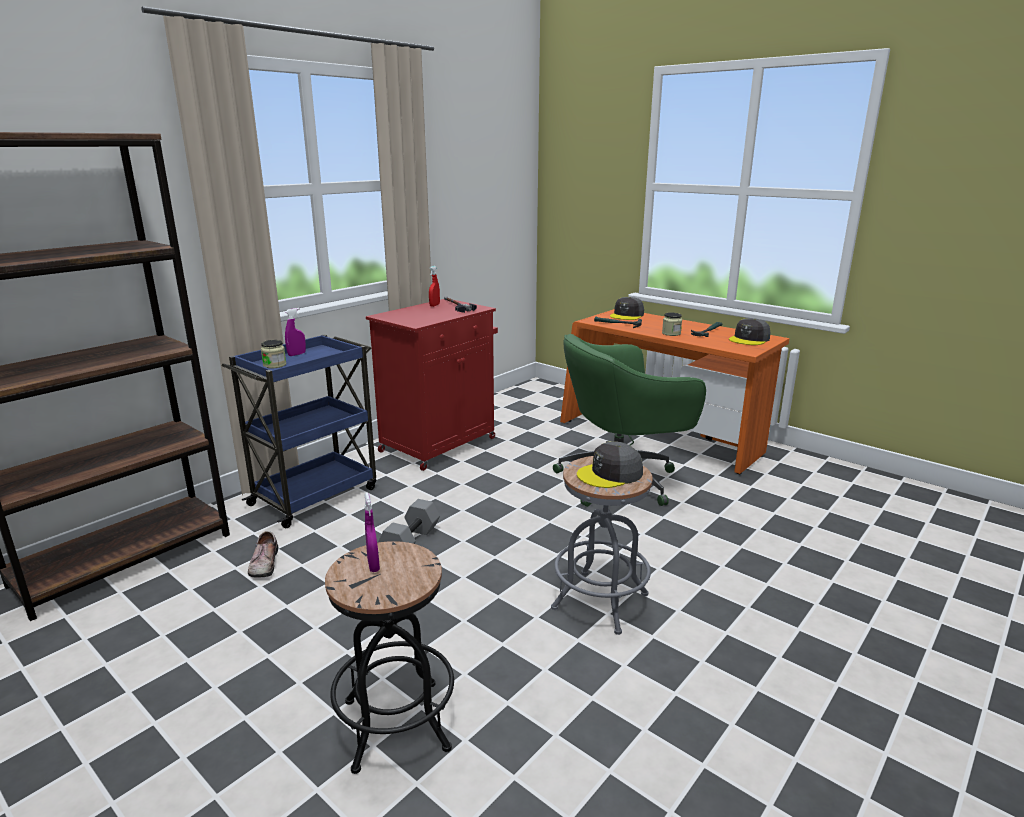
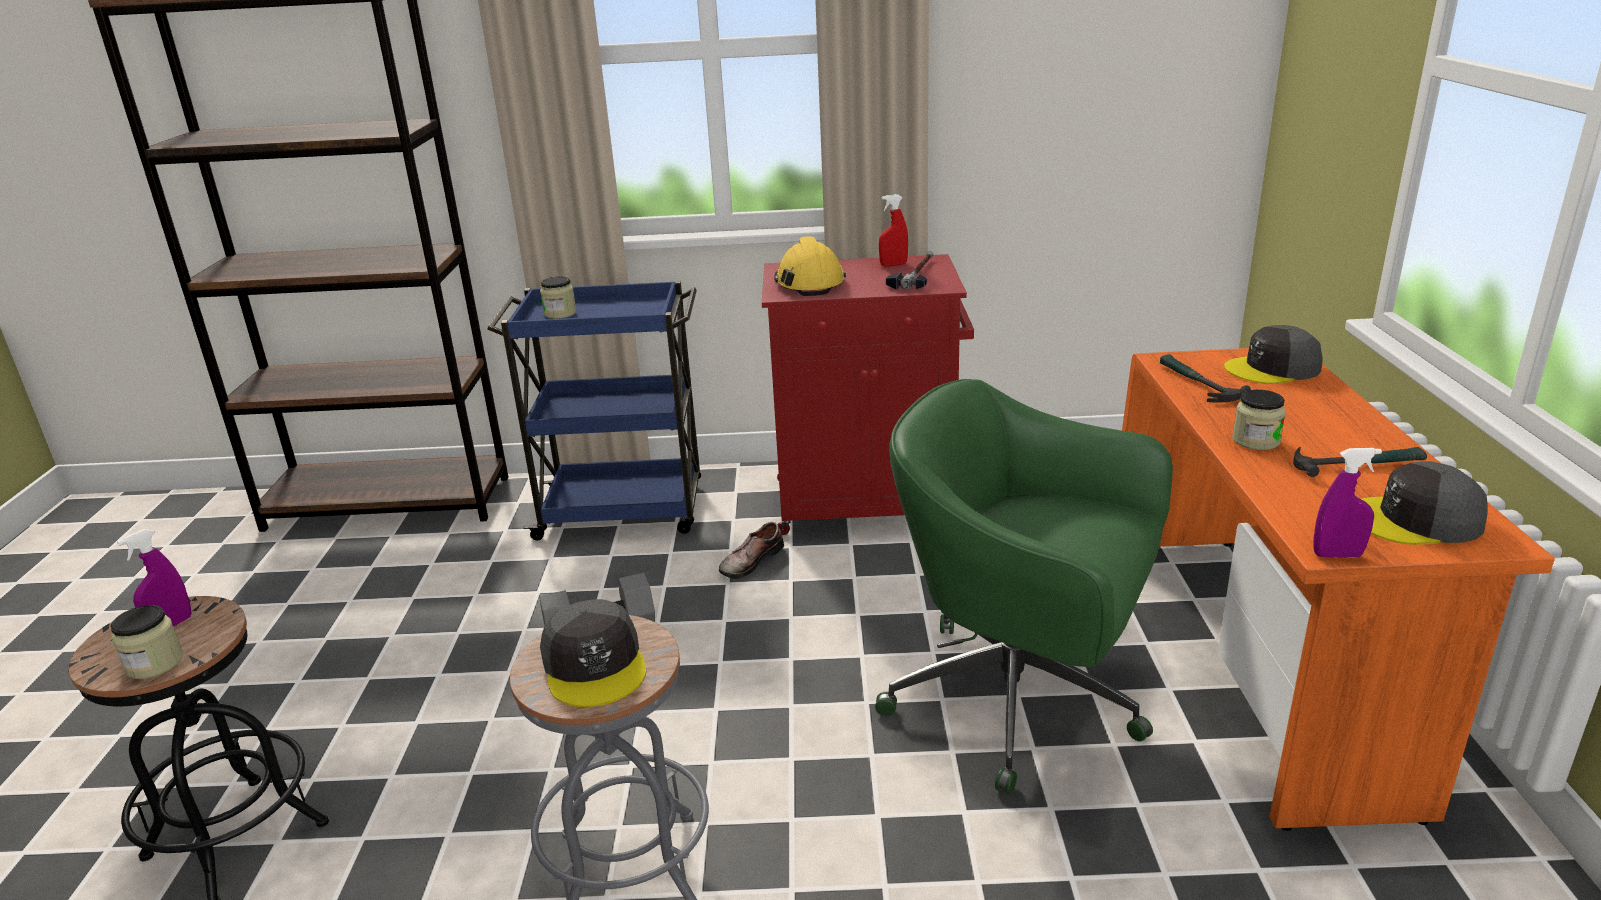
camera: 50 degrees right, 5 degrees up
(263, 563) = (454, 572): shoe -> shoe (749, 561)
(297, 354) = (614, 304): purple spray bottle -> purple spray bottle (1337, 555)
(413, 577) = (155, 663): none -> jar
(415, 318) = (809, 283): none -> yellow hard hat
(610, 474) = (595, 665): grey cap -> grey cap turned 135 degrees counterclockwise

